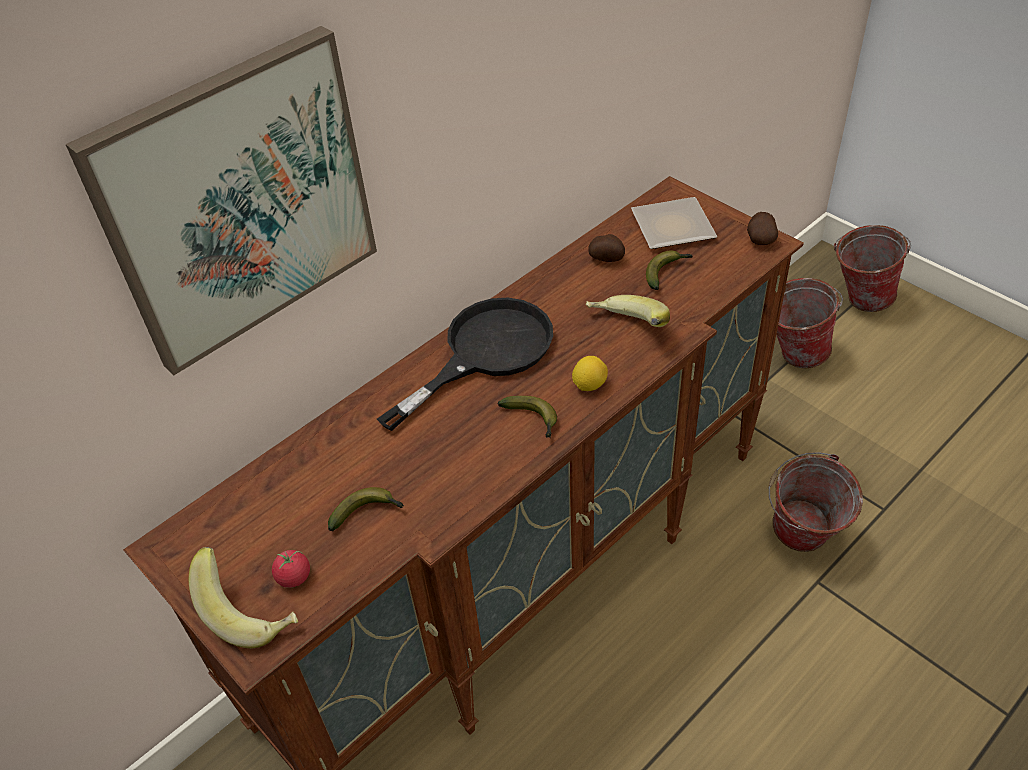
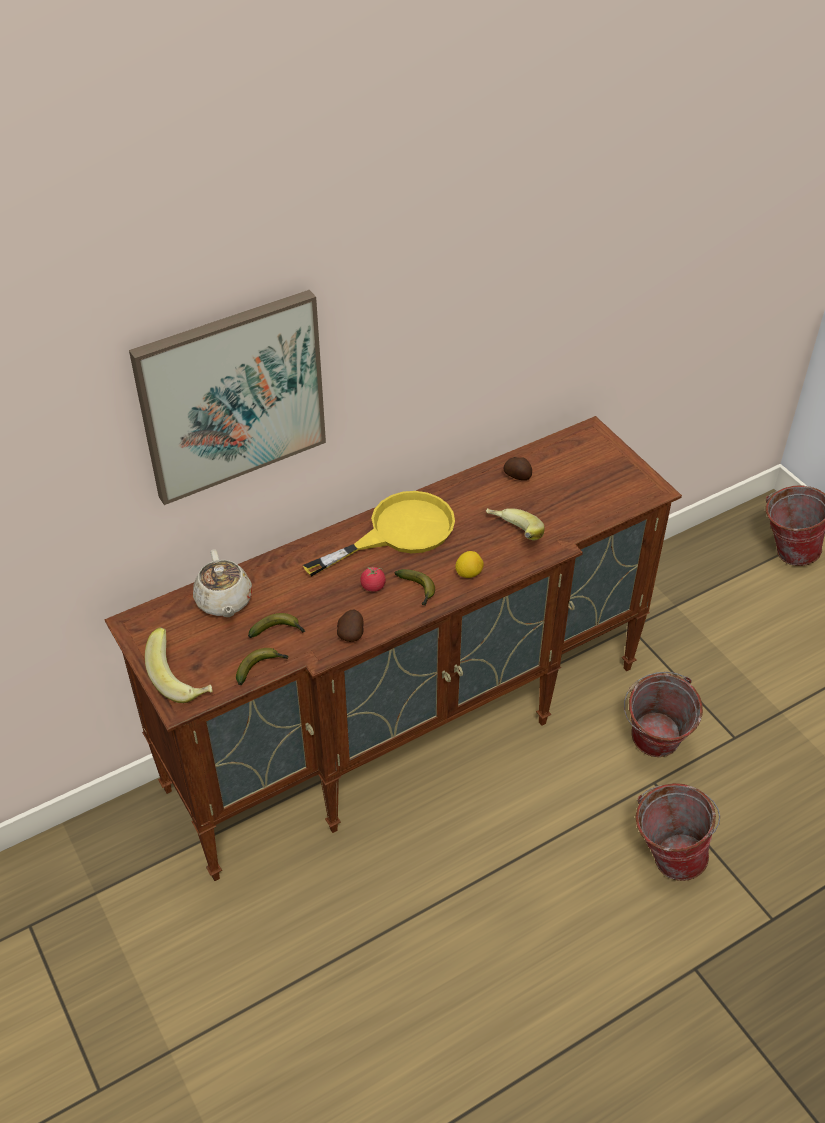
camera: 10 degrees right, 0 degrees up
(284, 488) = (224, 601): none -> beige teapot
(294, 577) = (217, 663): tomato -> tomato (373, 586)
(485, 353) = (398, 532): black frying pan -> yellow frying pan
(666, 272) = (561, 497): banana -> banana (261, 668)
(671, 229) = (578, 462): plate -> none
(760, 239) = (647, 485): potato -> potato (351, 633)
(792, 354) = (705, 588): bucket -> bucket (666, 856)

